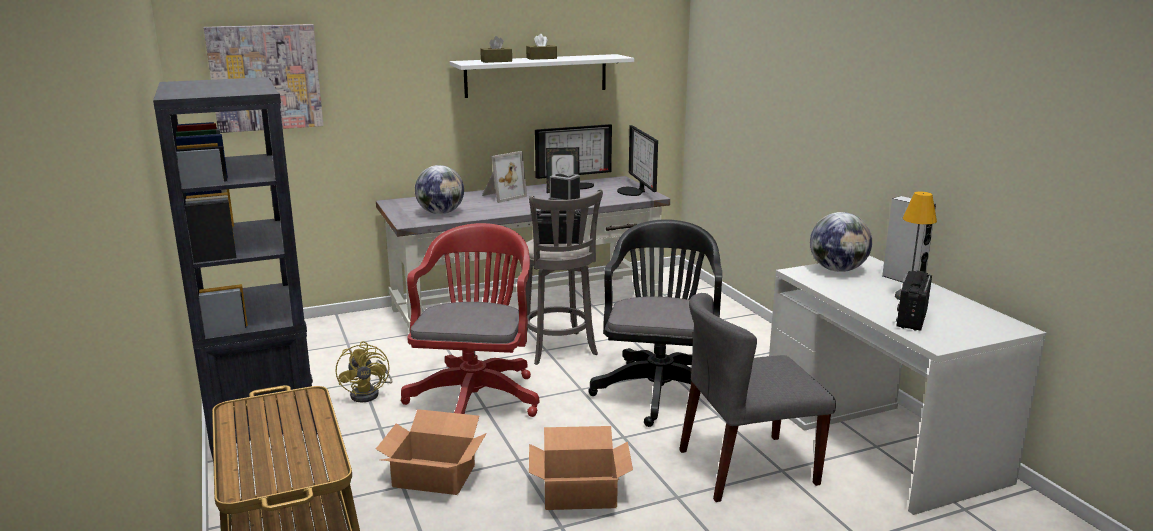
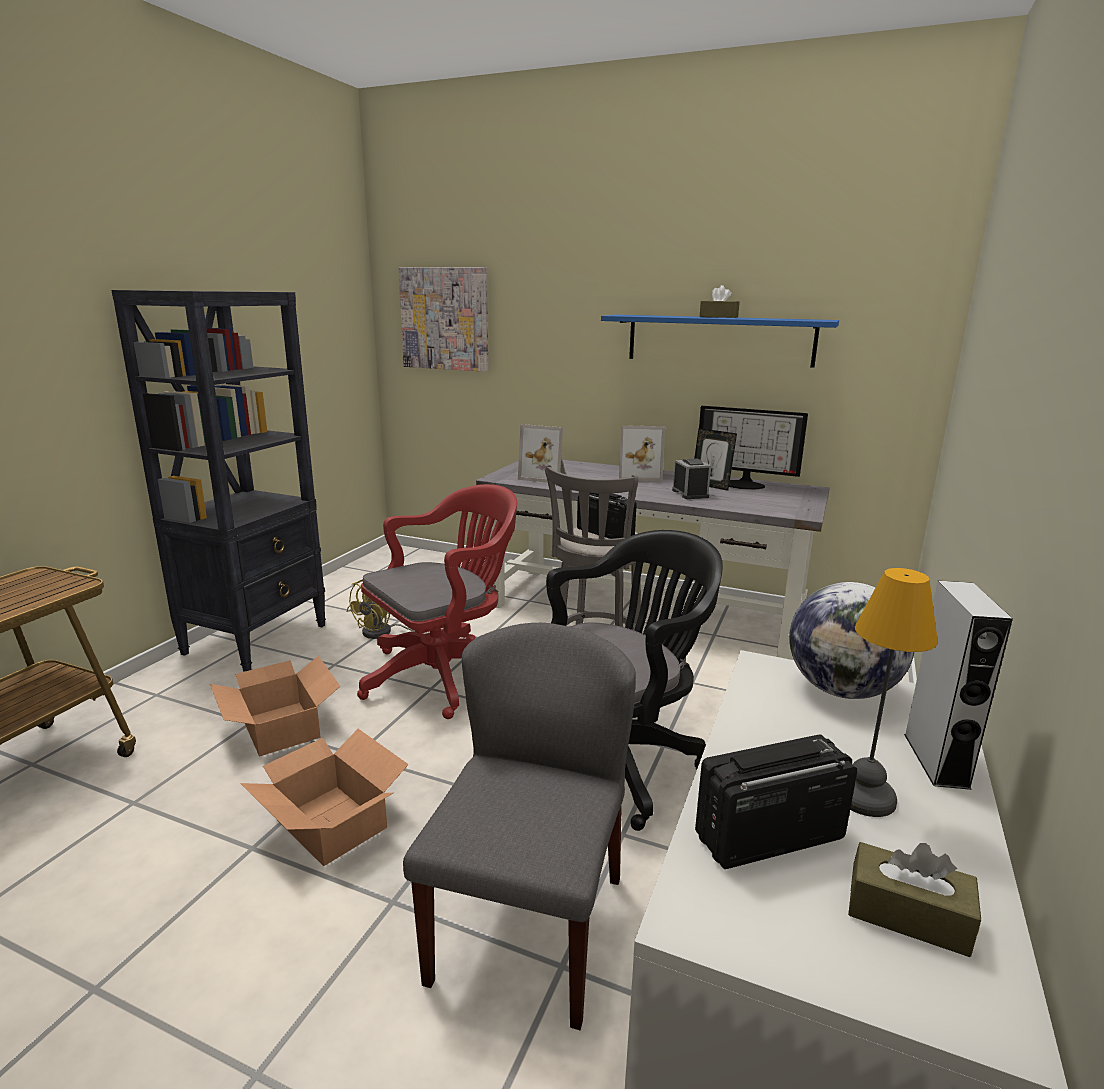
camera: 45 degrees right, 0 degrees up
(440, 213) = (545, 477): globe -> picture frame
(496, 61) = (655, 315): brown tissue box -> brown tissue box (907, 915)
(536, 75) = (719, 340): white shelf -> blue shelf
(633, 191) = (793, 504): monitor -> none
(746, 467) = (528, 926): grey chair -> grey chair turned 75 degrees clockwise

